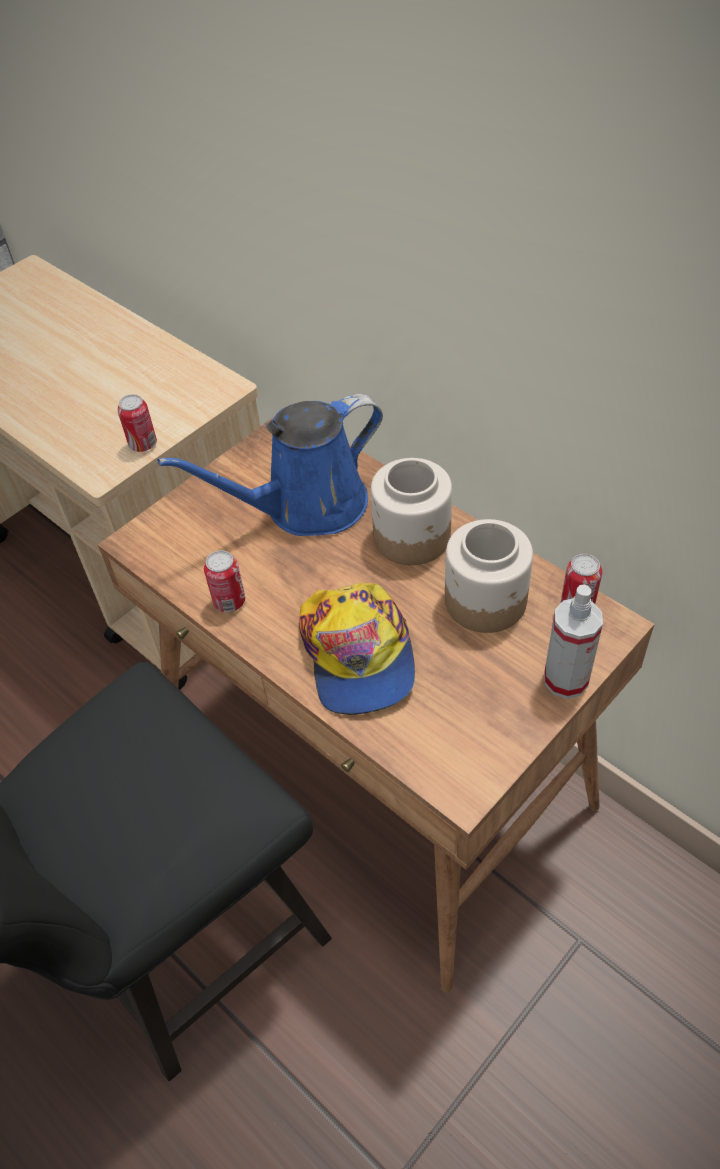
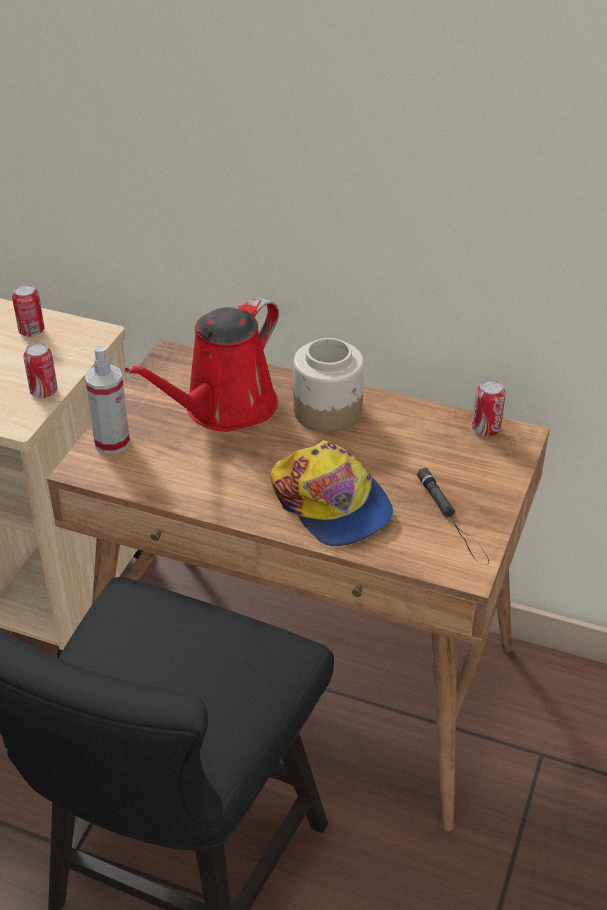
camera: 25 degrees left, 10 degrees down
(229, 601) = (198, 492): can -> can (31, 331)
(306, 506) = (224, 409): blue watering can -> red watering can
(479, 715) = (452, 519): none -> black flashlight
(486, 601) = (414, 442): jar -> none
(565, 679) = (504, 480): spray bottle -> spray bottle (112, 442)

